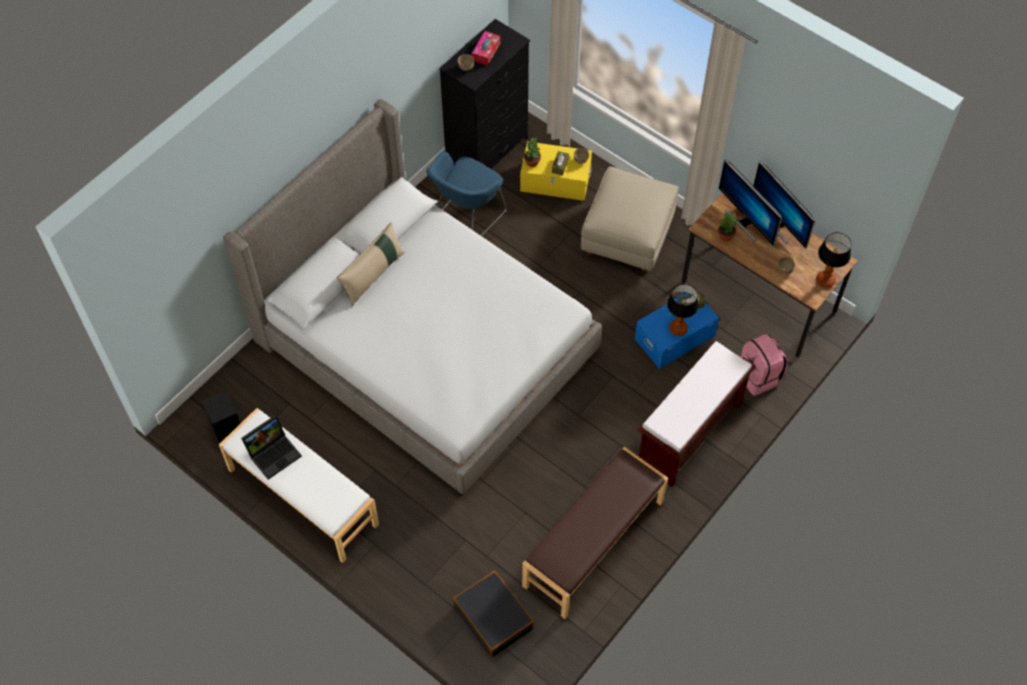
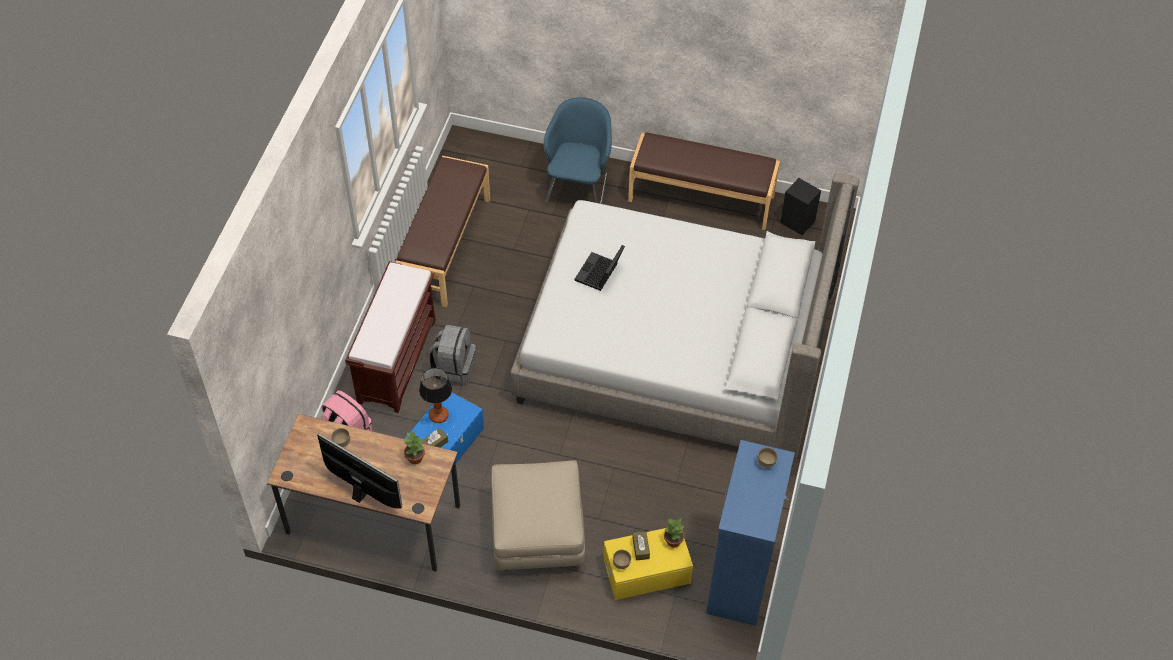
camera: 155 degrees right, 5 degrees down
(274, 453) = (730, 165): laptop -> laptop (599, 274)
(302, 498) = (701, 198): white bench -> brown bench
(373, 275) = (741, 306): beige pillow -> none
(466, 218) = (716, 489): blue armchair -> blue armchair (578, 188)
(486, 52) = (757, 492): tissue box -> none
(488, 151) = (739, 578): black dresser -> blue dresser
(493, 617) = (501, 173): black suitcase -> none
(638, 404) = (454, 369): none -> grey backpack
(745, 222) = (399, 482): monitor -> none
(826, 280) = (296, 448): table lamp -> none

